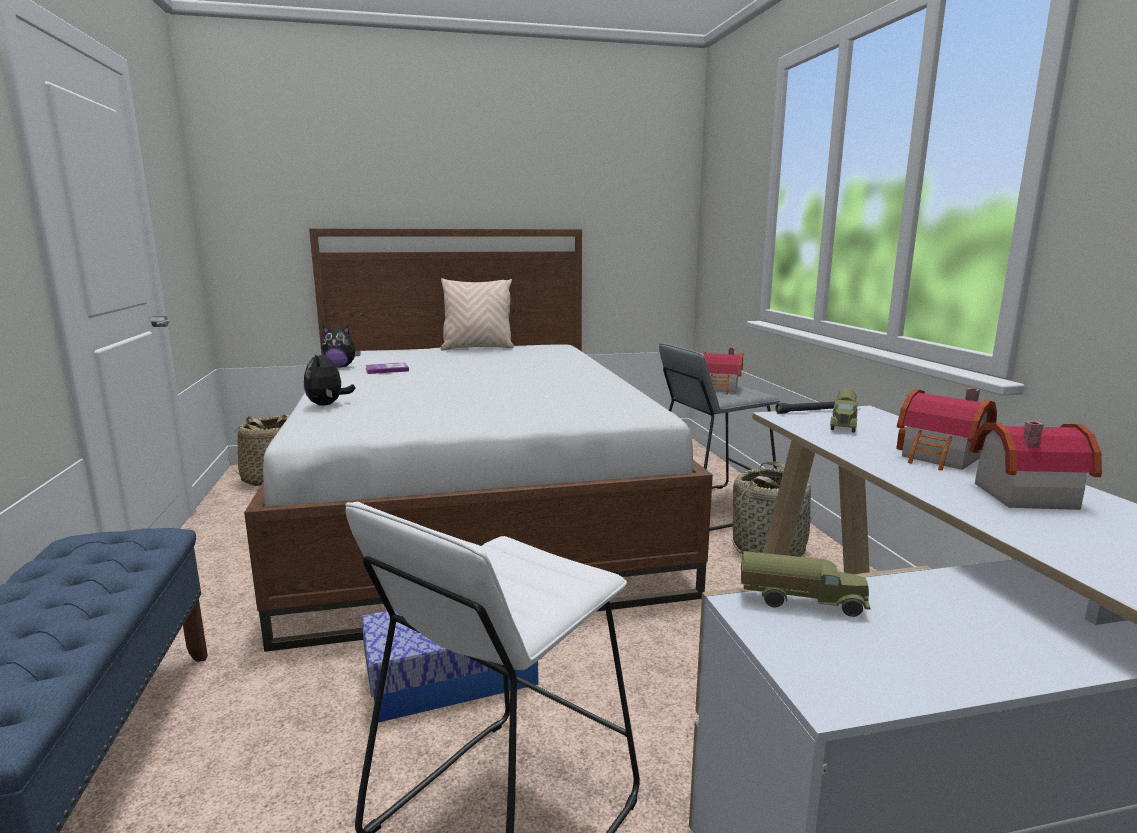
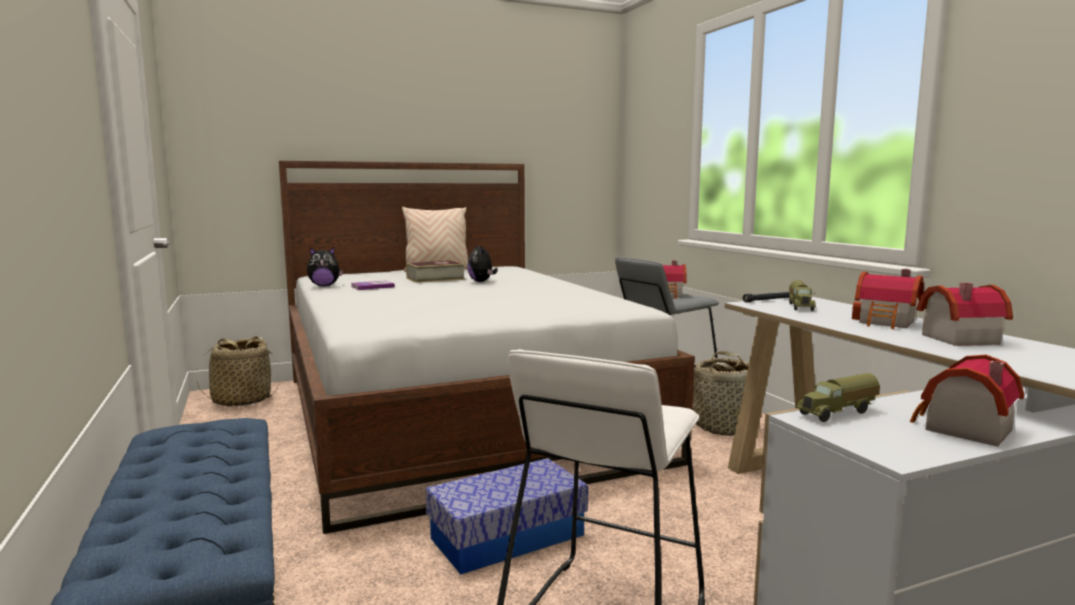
camera: 10 degrees left, 5 degrees down
(327, 405) = (350, 311): plush toy -> plush toy (482, 281)
(463, 361) = (435, 279): none -> book
(801, 601) = (838, 413): toy truck -> toy truck turned 150 degrees clockwise
(963, 648) = (961, 429): none -> toy house

